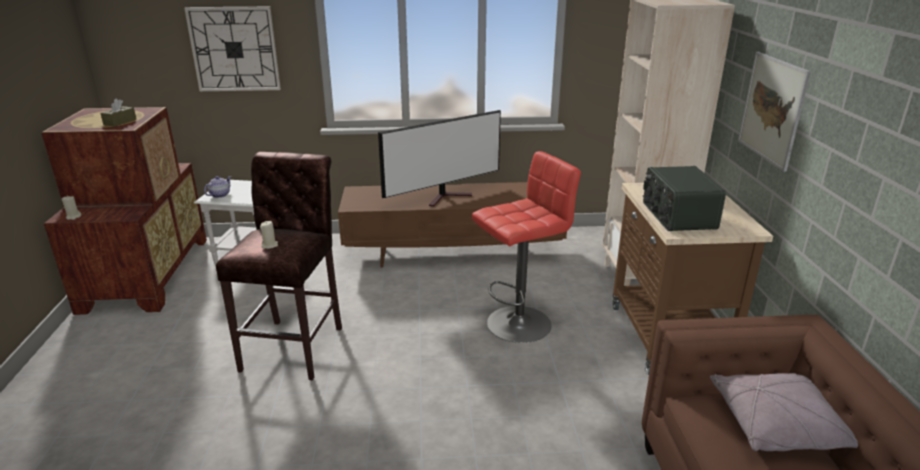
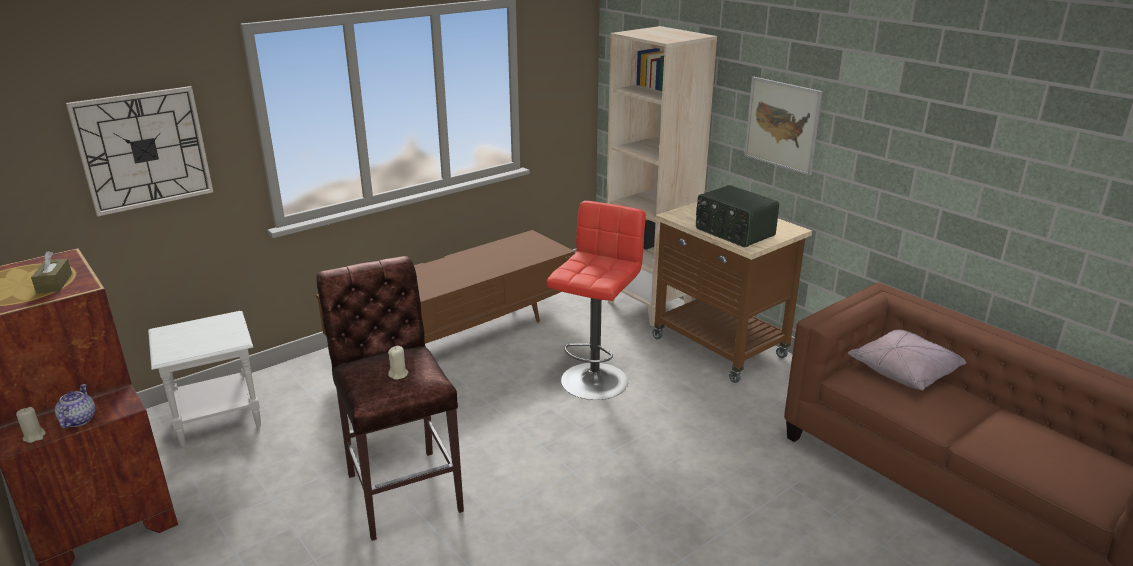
camera: 35 degrees left, 0 degrees up
(220, 195) = (178, 349): teapot -> teapot (78, 420)
(447, 197) = (449, 274): television -> none

